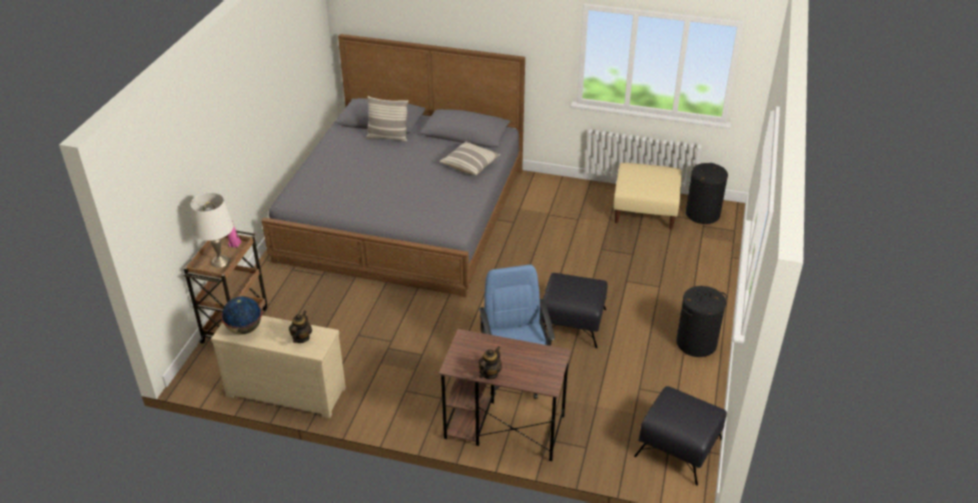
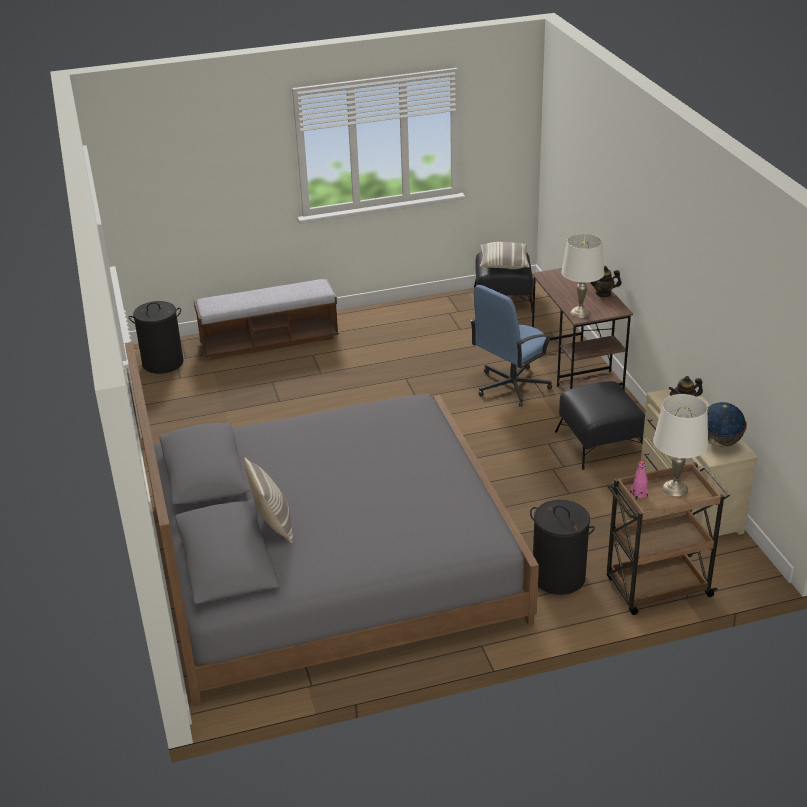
camera: 120 degrees left, 5 degrees down
(470, 165) = (284, 434): pillow -> pillow (503, 264)
(471, 341) = (580, 312): none -> white table lamp
(573, 323) = (413, 381): black ottoman -> black ottoman (600, 443)
(644, 211) = (183, 396): beige ottoman -> none
(696, 343) = (376, 320): black laundry basket -> black laundry basket (559, 577)
(700, 272) = (269, 341): none -> bench

